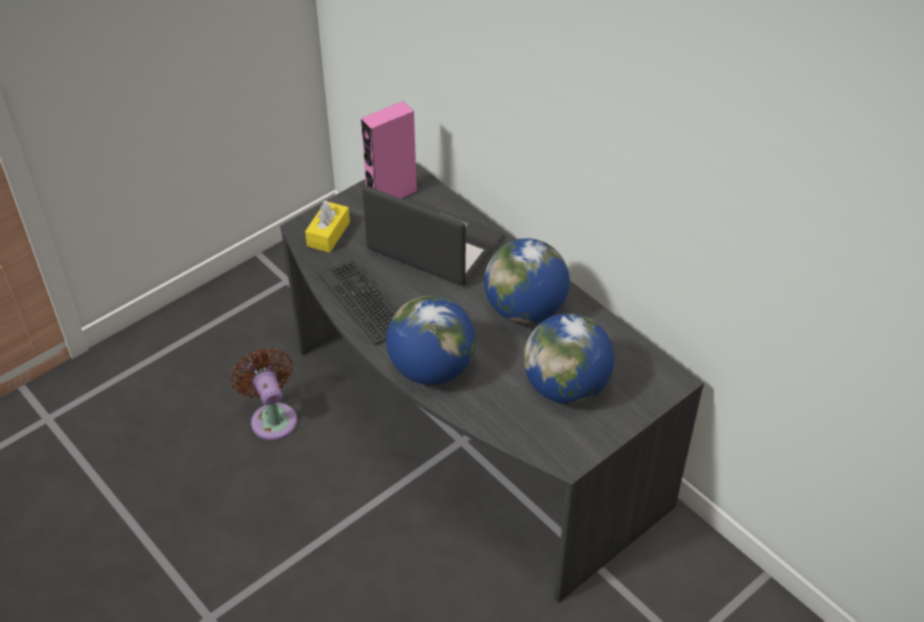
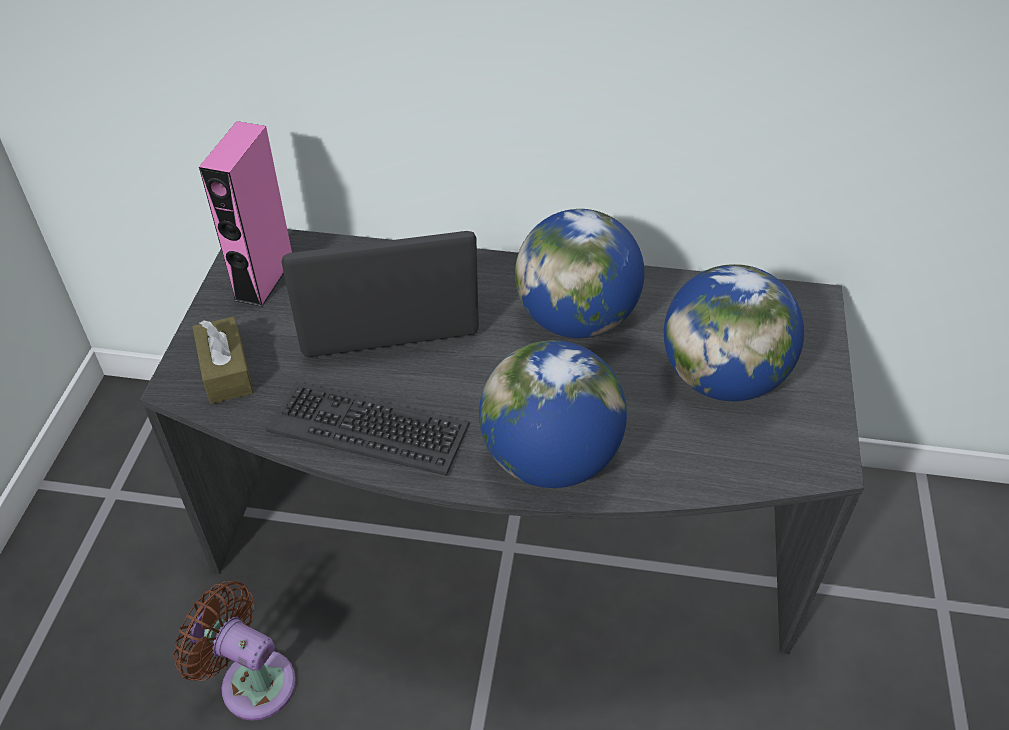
camera: 40 degrees left, 0 degrees up
(328, 234) = (226, 371): yellow tissue box -> brown tissue box

